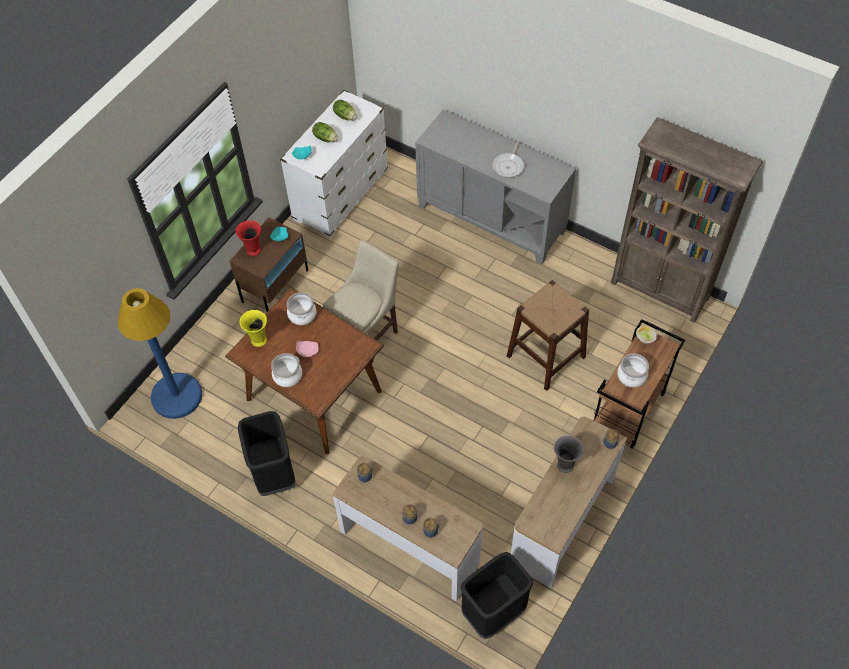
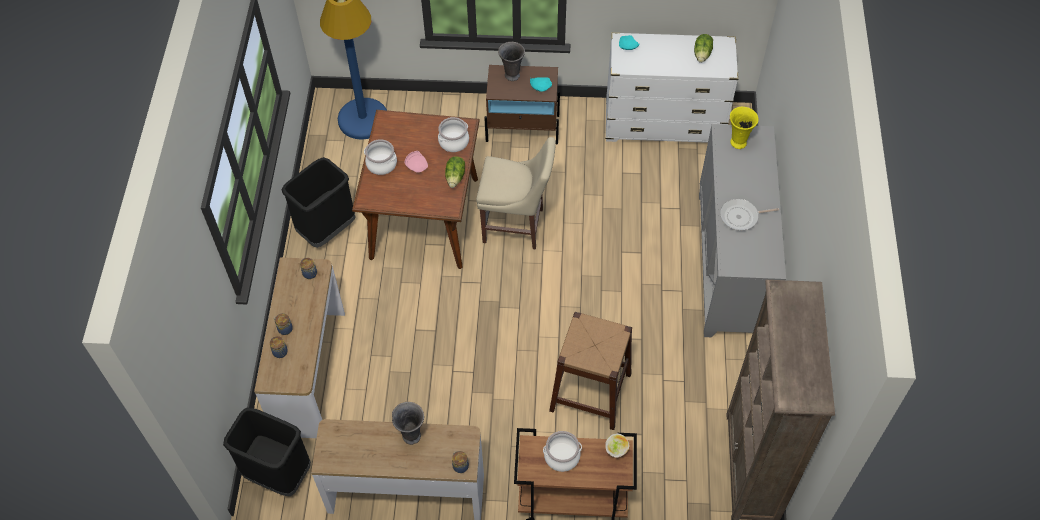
camera: 60 degrees right, 0 degrees up
(253, 250) = (511, 75): red vase -> grey vase
(258, 340) = (405, 124): yellow vase -> yellow vase (738, 142)
(325, 138) = (662, 53): lettuce -> lettuce (455, 177)

